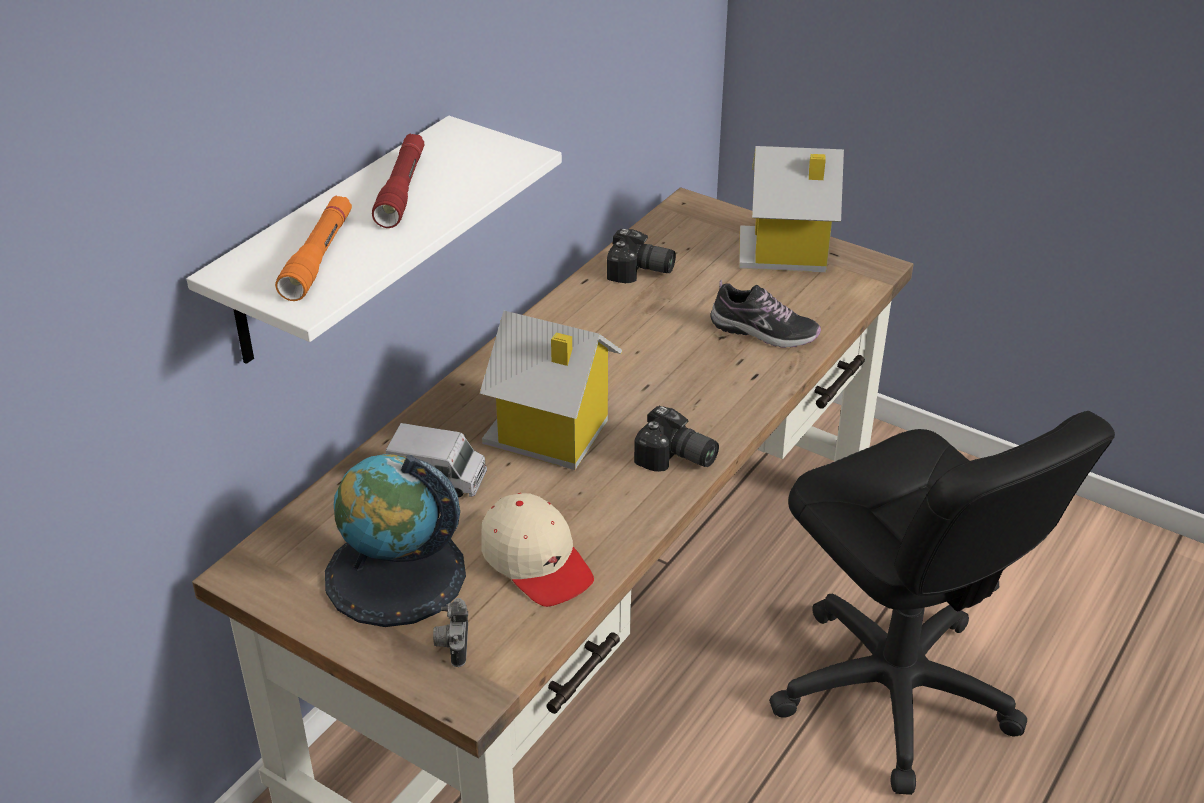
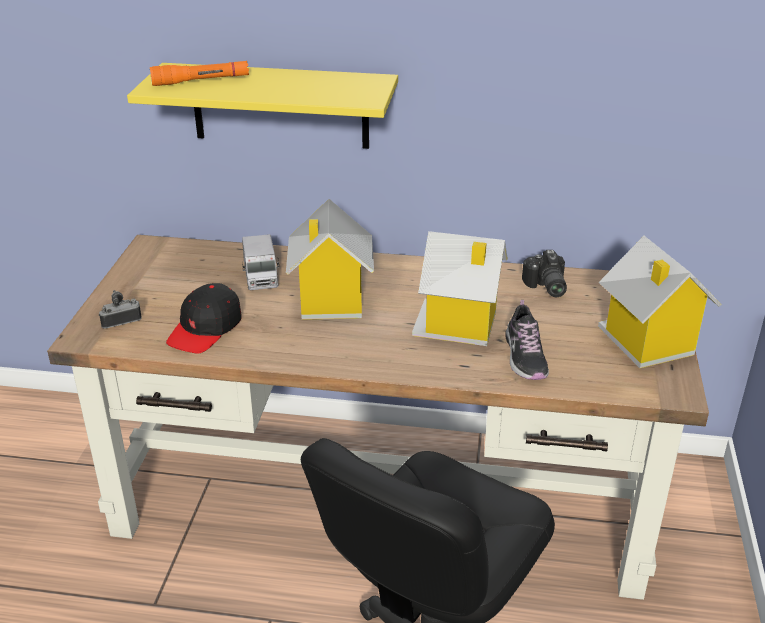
camera: 65 degrees right, 5 degrees down
(335, 242) = (280, 106): white shelf -> yellow shelf
(395, 575) = (169, 287): globe -> none
(402, 190) = (292, 82): red flashlight -> none
(536, 561) = (205, 329): beige cap -> black cap
(674, 354) = (459, 325): none -> toy house
(676, 459) = (340, 355): camera -> none

